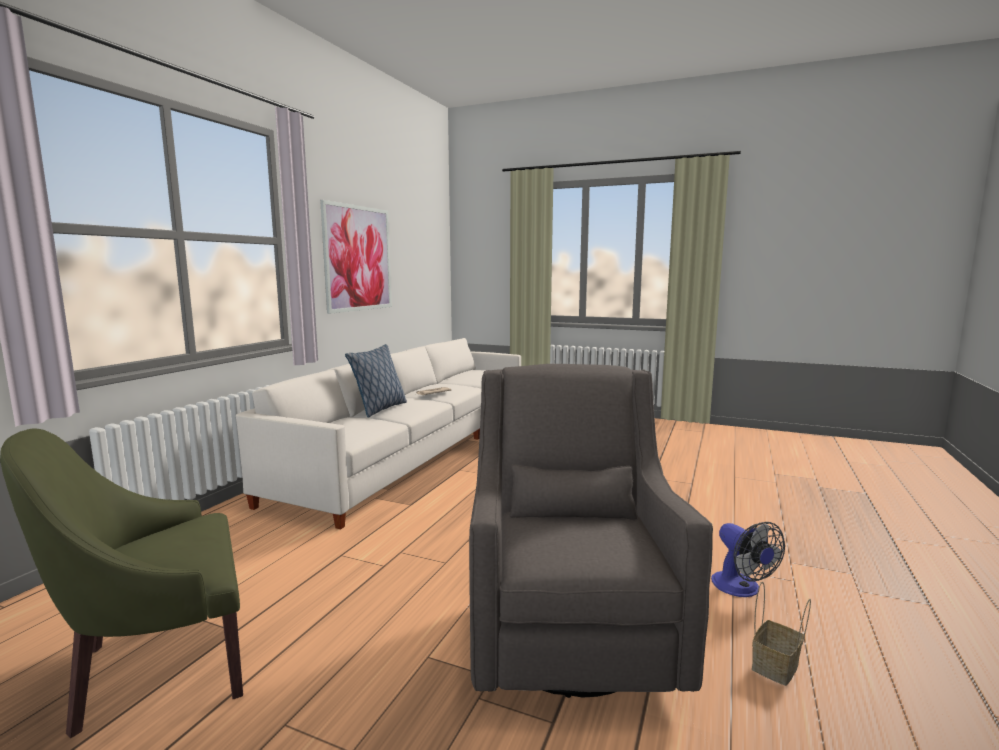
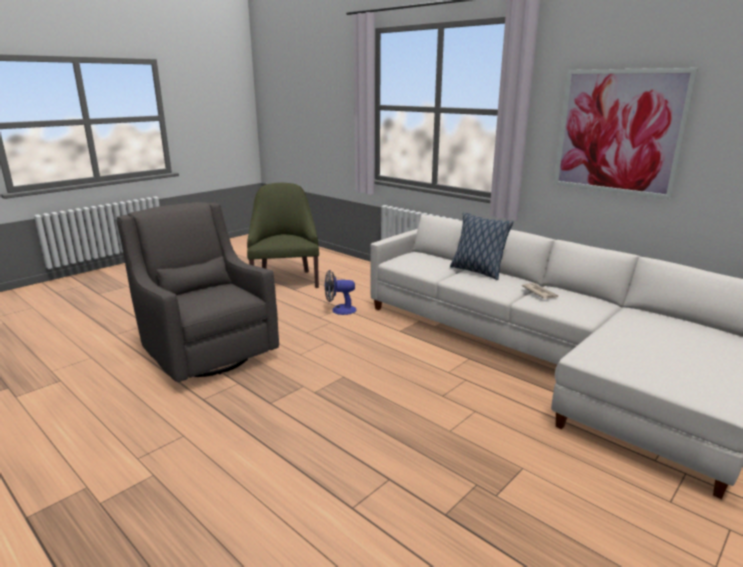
camera: 110 degrees right, 10 degrees up
(570, 632) = (206, 353): grey armchair -> grey armchair turned 150 degrees counterclockwise
(741, 589) = (163, 426): fan -> fan (339, 310)
(775, 668) = (107, 400): basket -> none

